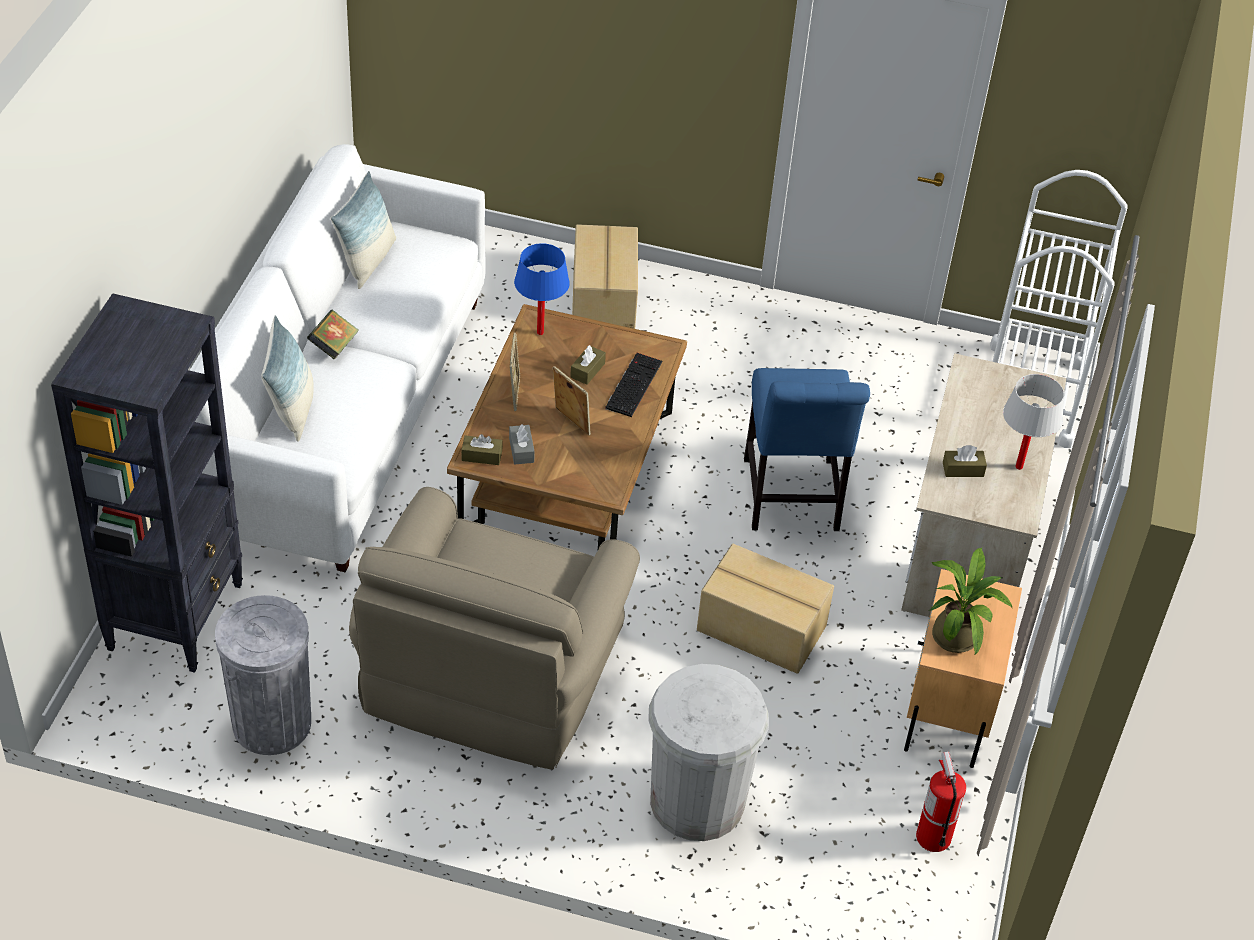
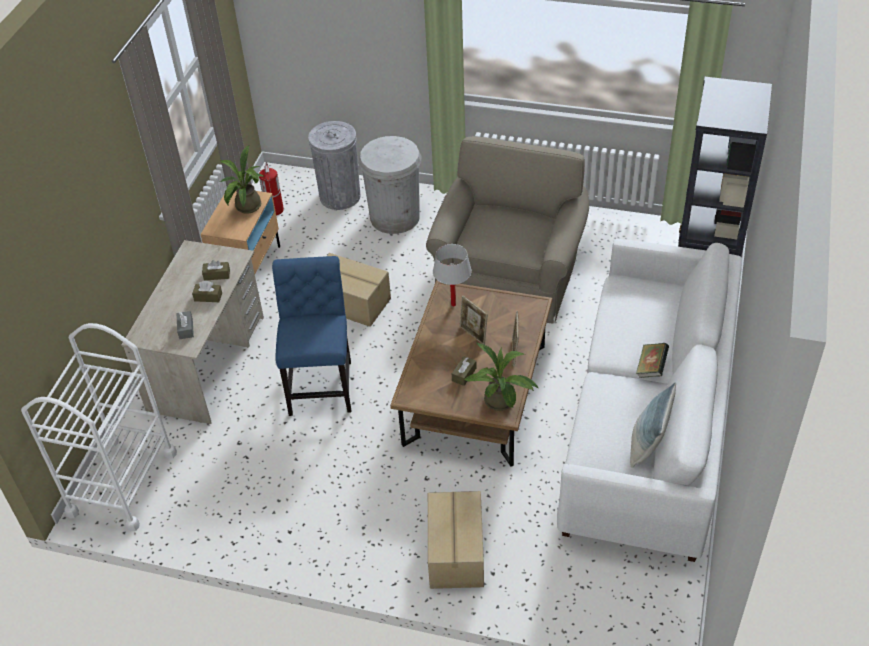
camera: 175 degrees left, 0 degrees up
(271, 723) = (626, 236): grey trash can -> grey trash can (340, 196)
(292, 409) = (664, 318): pillow -> none
(481, 456) = (530, 306): brown tissue box -> brown tissue box (208, 297)
(521, 450) = (505, 313): grey tissue box -> grey tissue box (186, 329)
(540, 332) = (501, 403): blue table lamp -> potted plant
(633, 384) = (431, 366): keyboard -> none
(1019, 467) = (179, 279): white table lamp -> white table lamp (453, 304)

